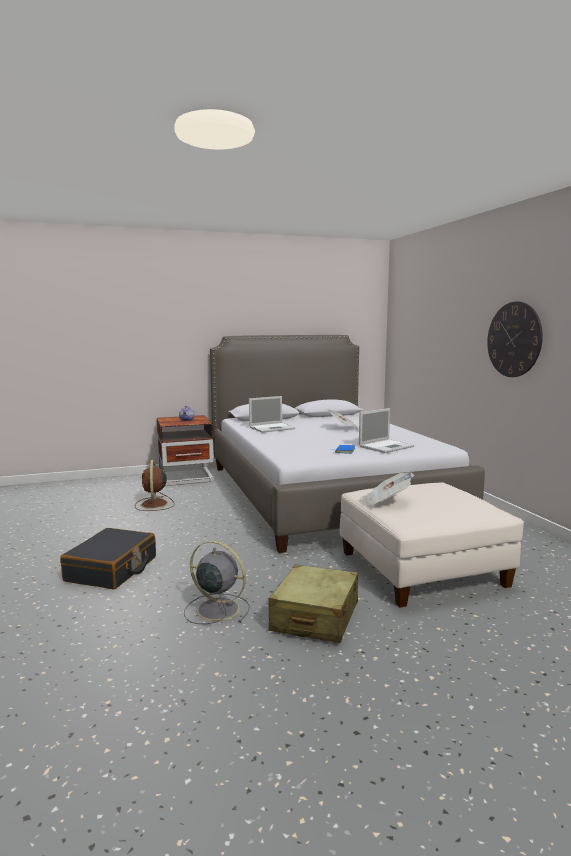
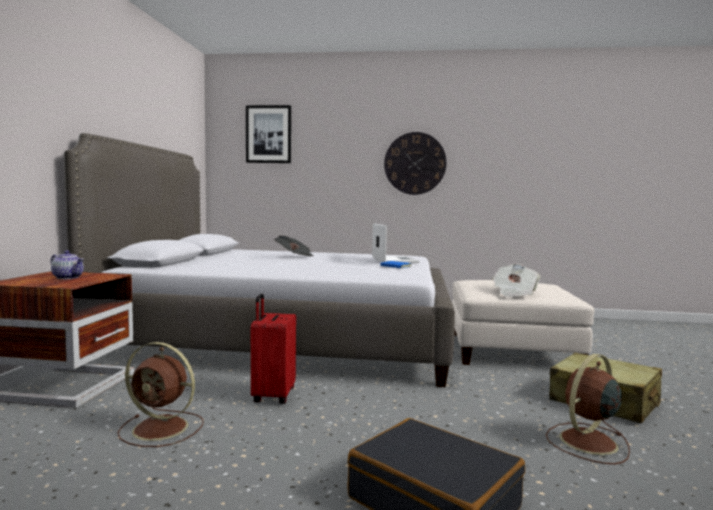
camera: 65 degrees left, 5 degrees down
(212, 513) = (272, 396): none -> red suitcase
(216, 609) = (587, 442): grey fan -> brown fan
(272, 428) = (238, 265): laptop -> none
(417, 309) = (268, 134): none -> picture

